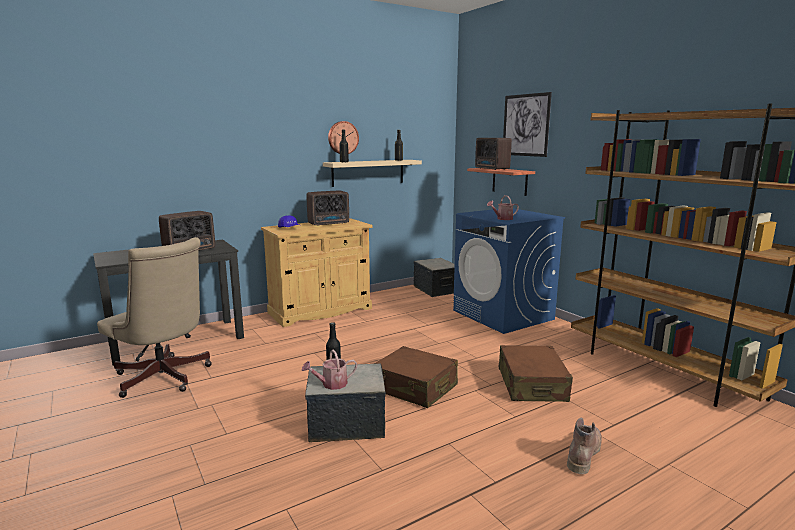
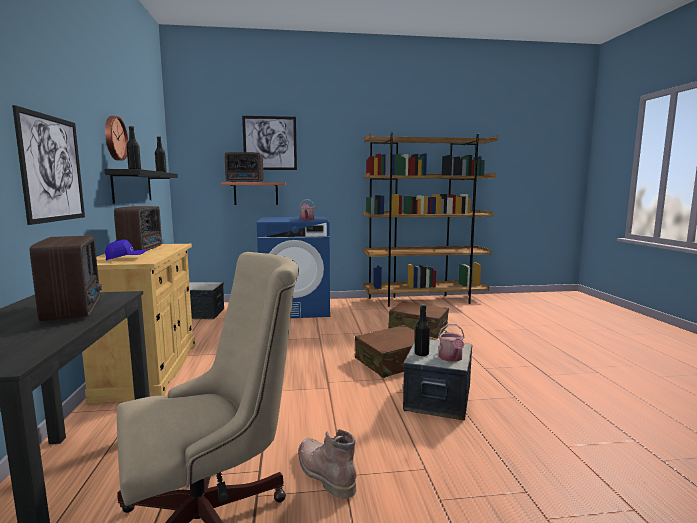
camera: 65 degrees left, 5 degrees down
(255, 167) = (52, 168): none -> picture
(368, 172) = (132, 186): beige shelf -> black shelf
(583, 453) = (506, 338): brown boot -> brown boot (323, 473)

